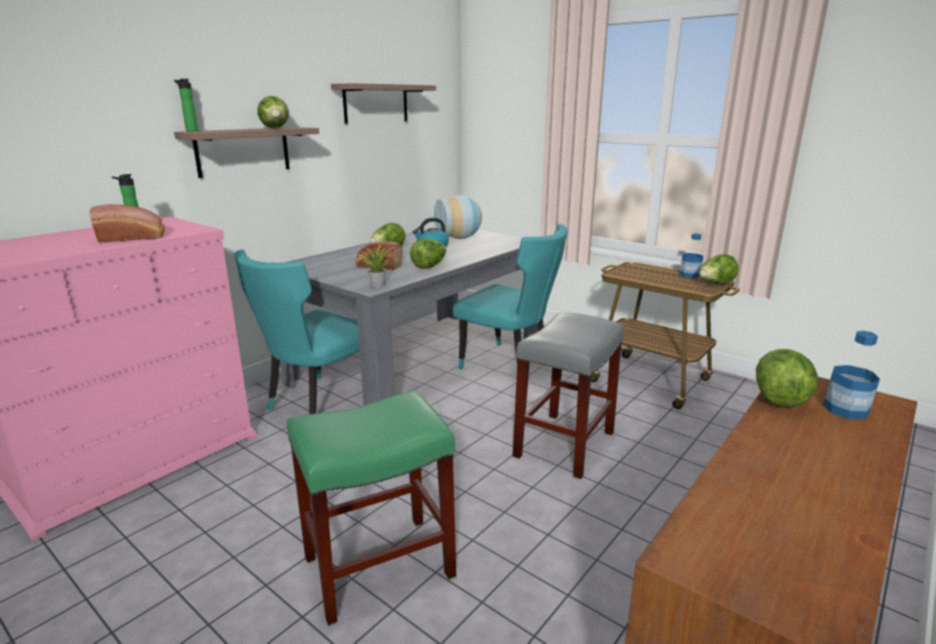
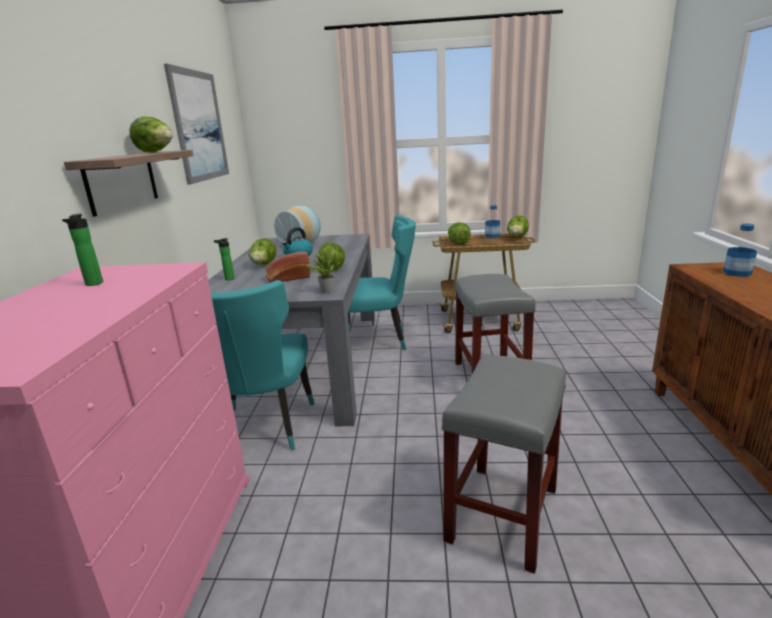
camera: 35 degrees left, 0 degrees up
(133, 237) = (127, 289): bread -> none
(190, 131) = (83, 159): bottle -> bottle (228, 279)
(376, 103) = (199, 126): shelf -> picture
(380, 565) = (502, 513): green stool -> grey stool
(779, 398) = (707, 277): lettuce -> lettuce (458, 243)

